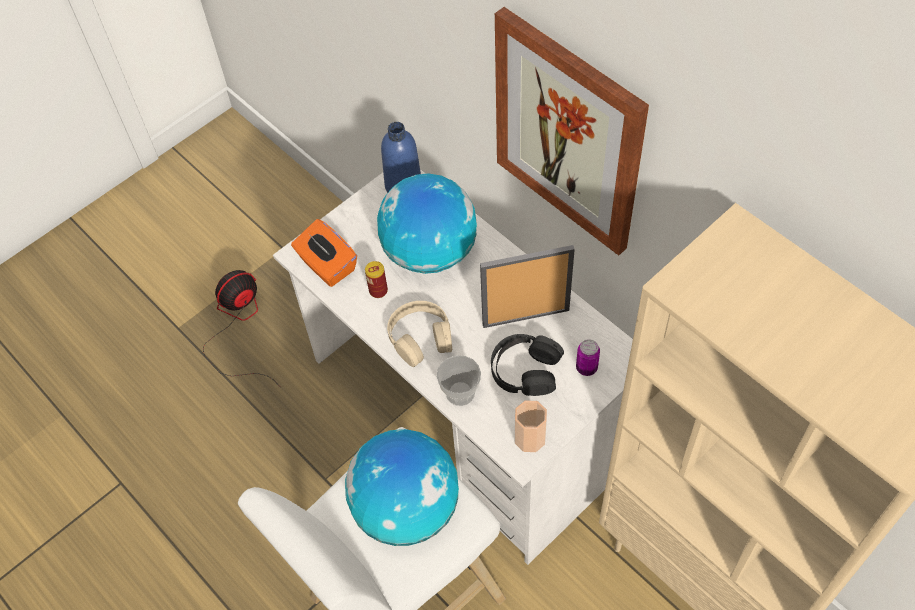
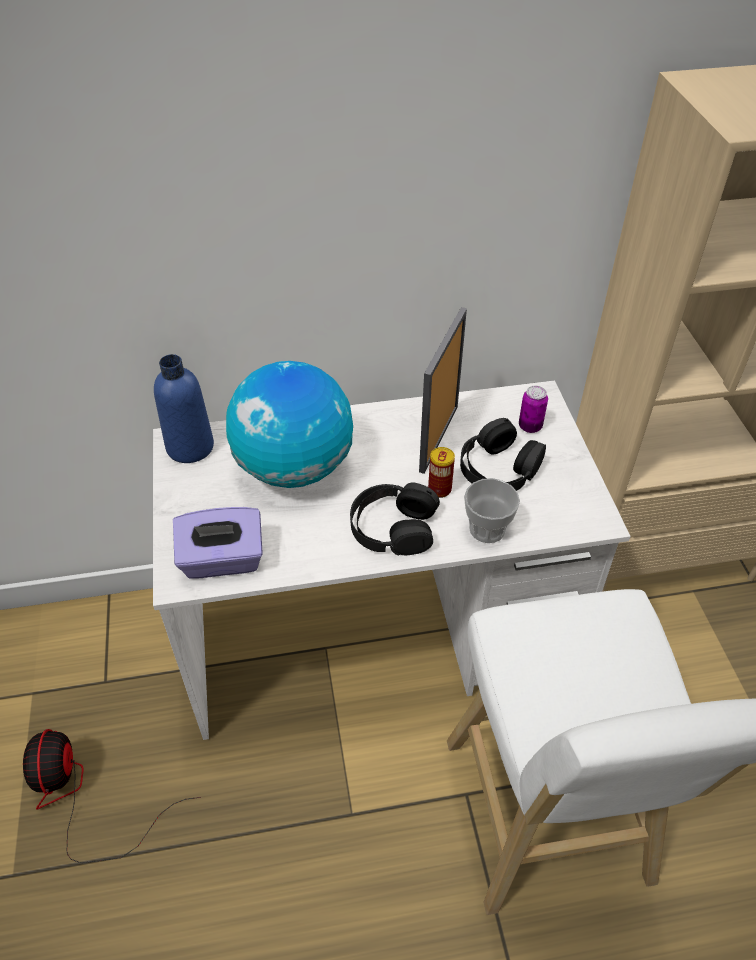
camera: 60 degrees left, 10 degrees down
(327, 265) = (222, 560): orange tissue box -> purple tissue box
(378, 291) = (301, 532): can -> can (439, 489)
(406, 508) = (587, 654): globe -> none
(420, 337) = (393, 527): beige headphones -> black headphones
(530, 438) = (580, 503): cup -> none
(568, 133) = (410, 177): picture -> none

